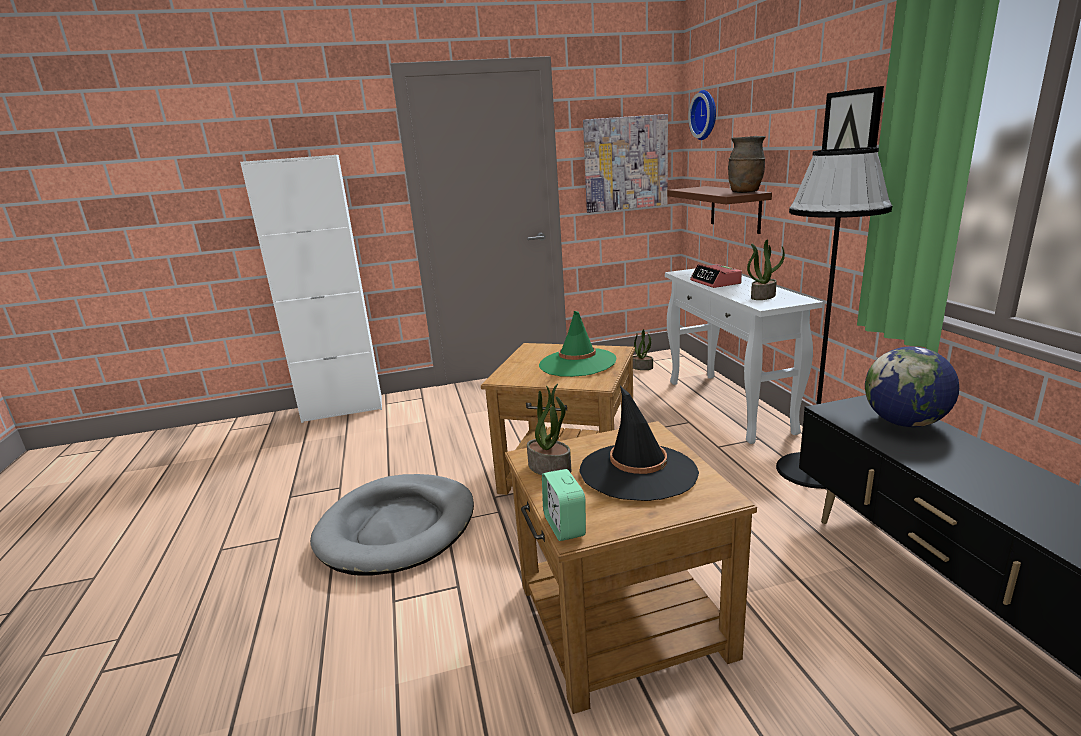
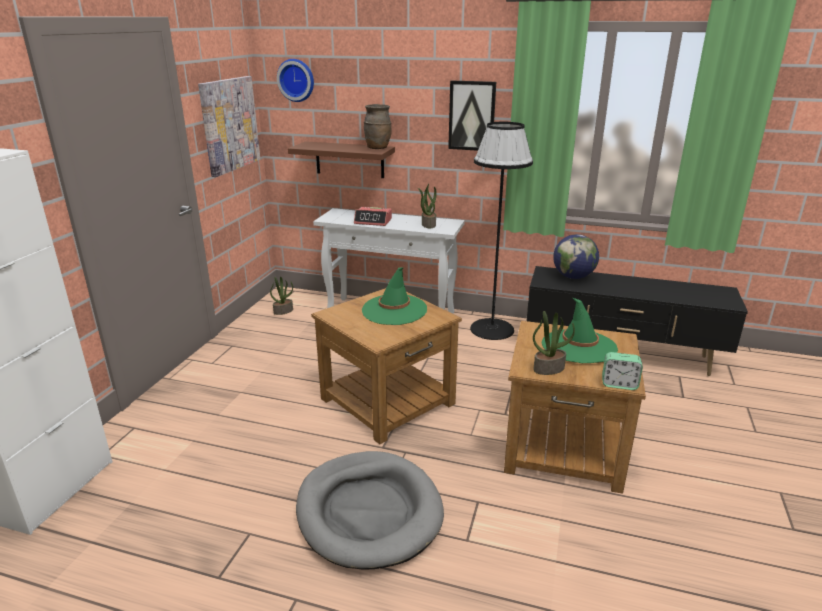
camera: 60 degrees left, 5 degrees up
(638, 471) = (578, 346): black hat -> green hat

